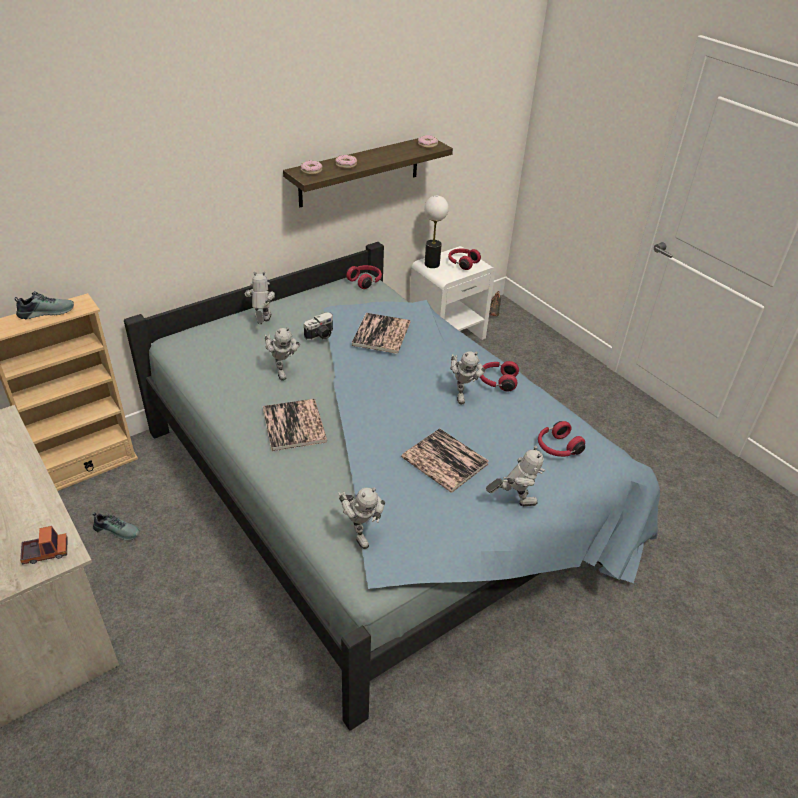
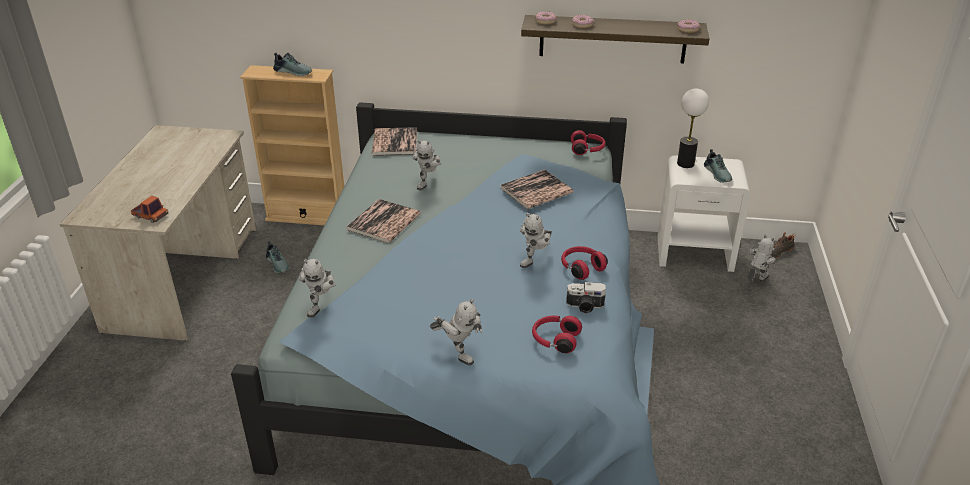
camera: 45 degrees right, 5 degrees down
(262, 323) = (461, 147): toy robot -> toy robot (755, 281)
(321, 335) = (487, 171): camera -> camera (585, 306)
(444, 461) = (448, 298): book -> book (394, 142)
(462, 263) = (718, 174): red headphones -> shoe

